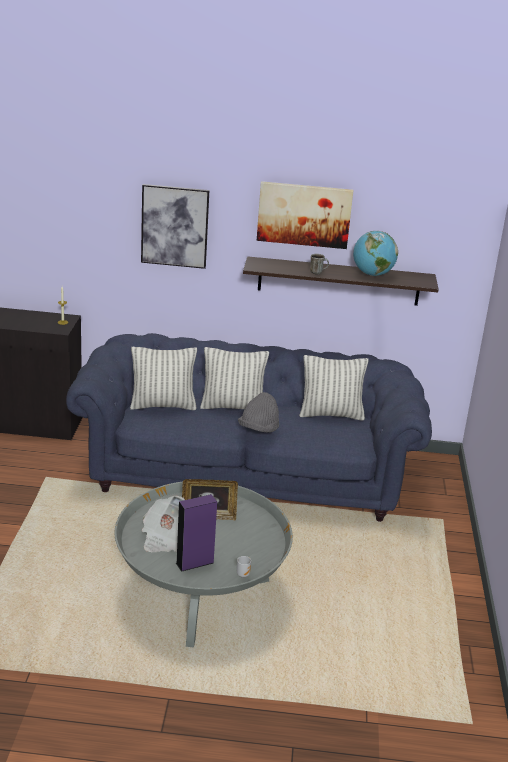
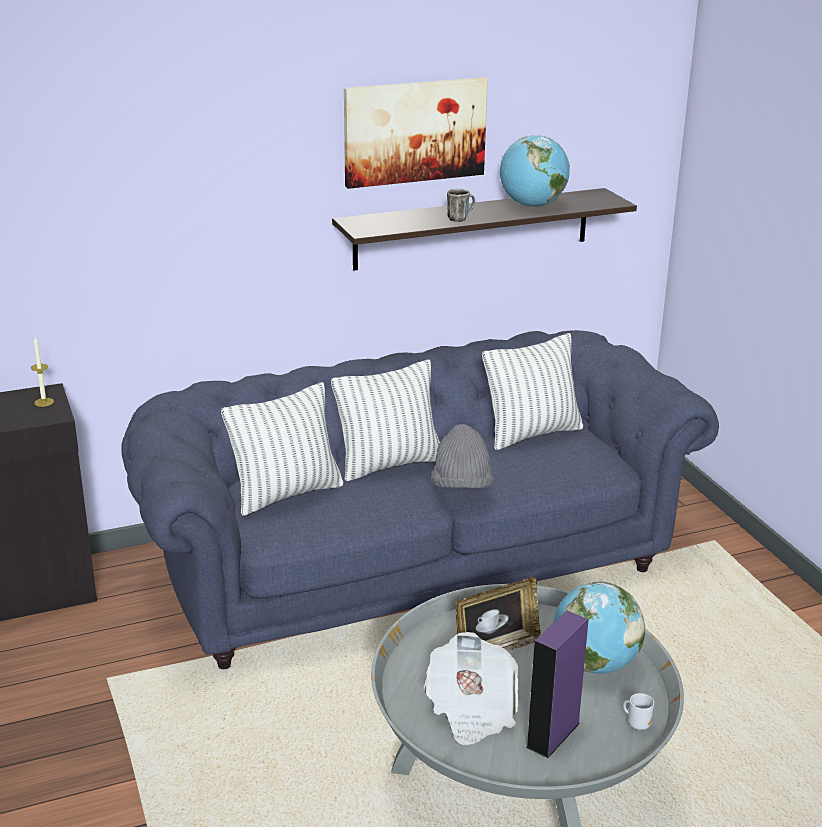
camera: 25 degrees left, 0 degrees up
(174, 226) = (209, 191): picture -> none
(252, 540) = (594, 664): none -> globe

